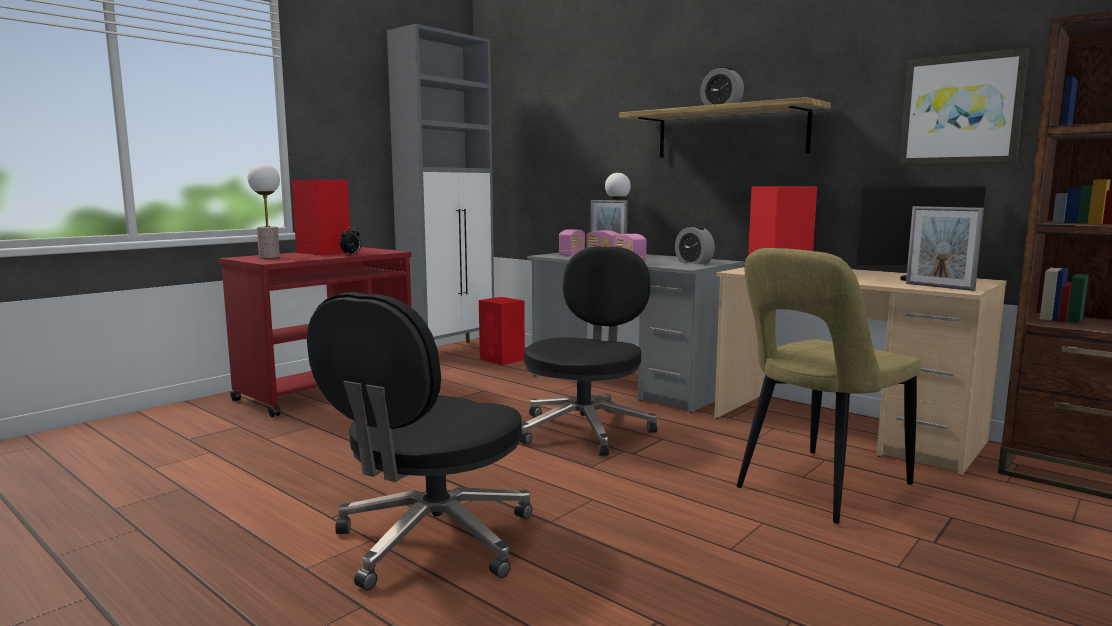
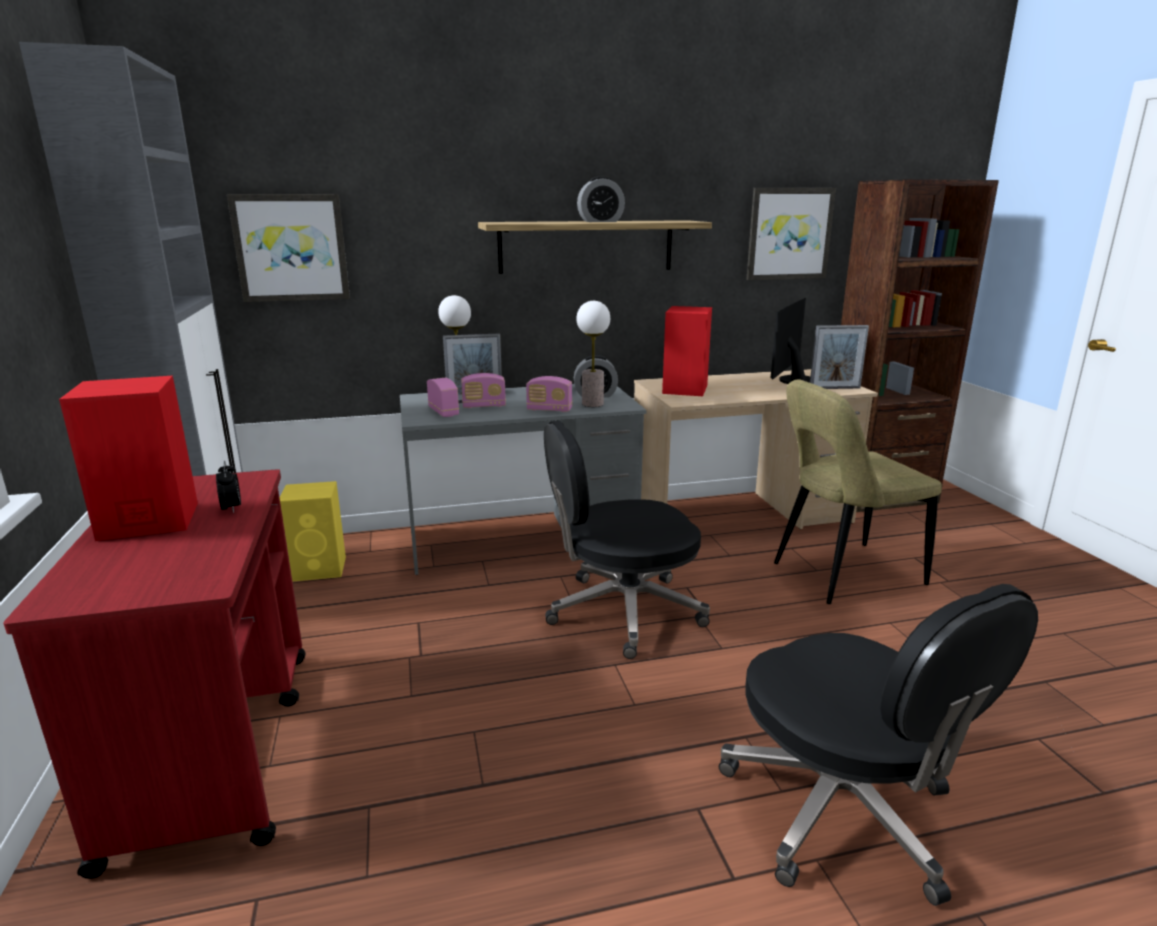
camera: 55 degrees left, 10 degrees up
(269, 257) = (123, 574): table lamp -> table lamp (593, 404)
(503, 359) = (320, 569): red speaker -> yellow speaker
(541, 140) = (291, 248): none -> picture
(586, 429) = (622, 612): black office chair -> black office chair turned 75 degrees counterclockwise
(818, 488) = (841, 575): beige chair -> beige chair turned 75 degrees clockwise

